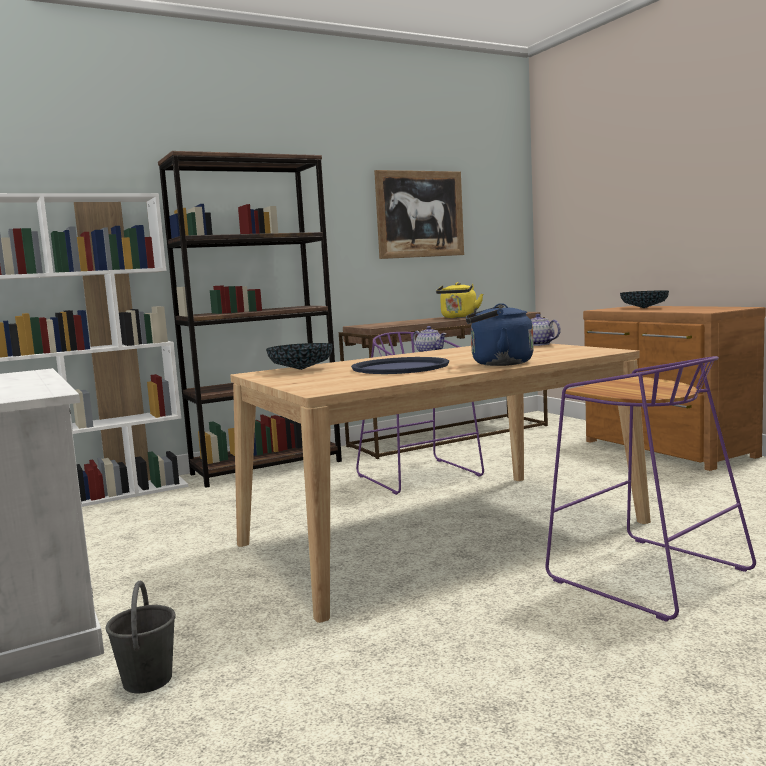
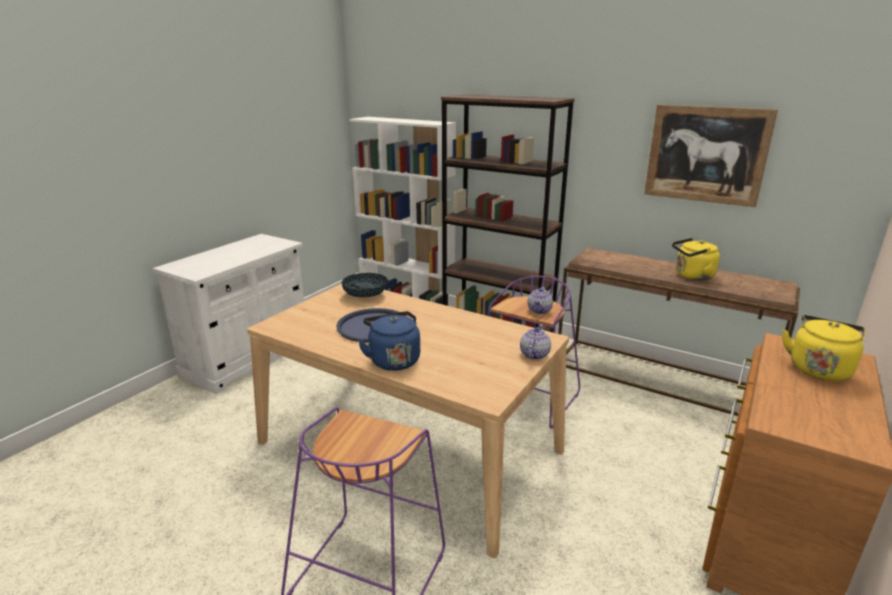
camera: 60 degrees right, 15 degrees up
(147, 679) = (193, 415): grey bucket -> none
(644, 308) = (818, 368): bowl -> yellow kettle

